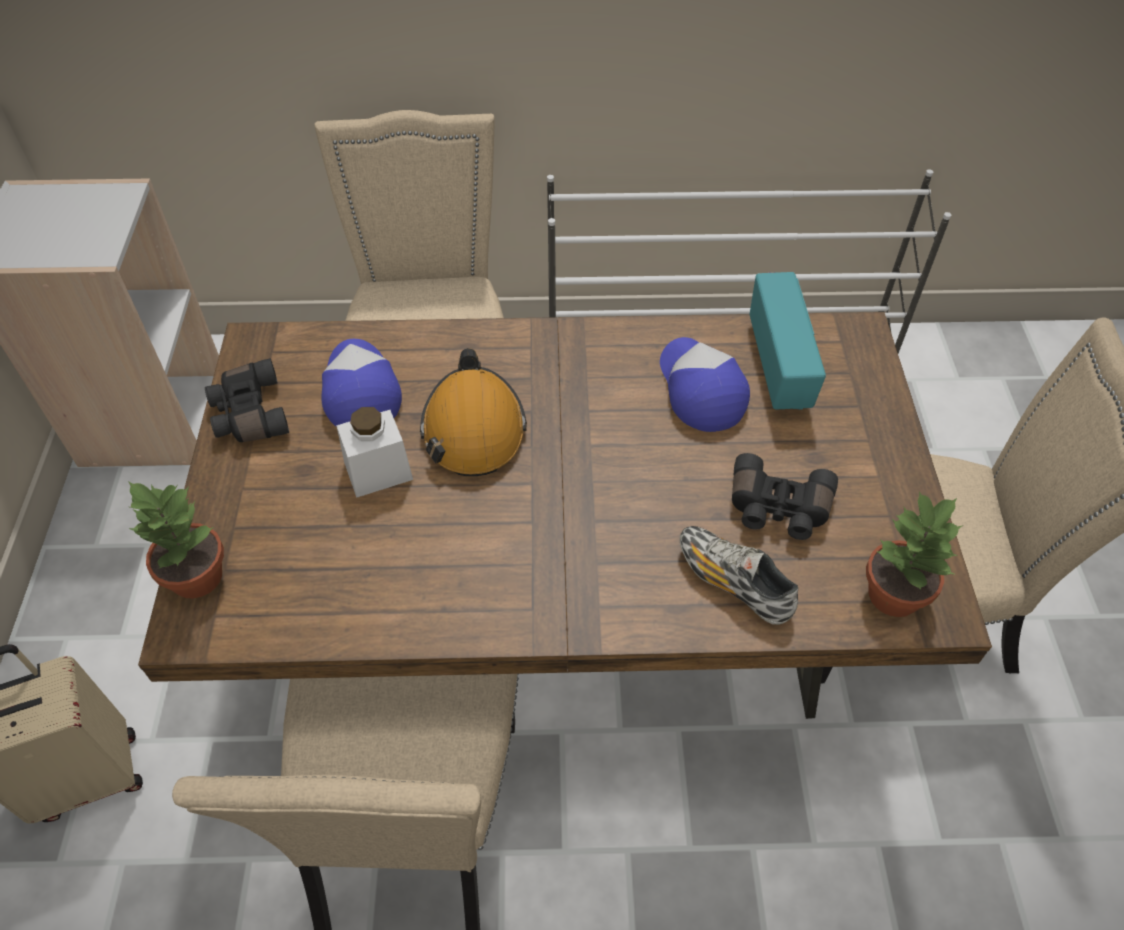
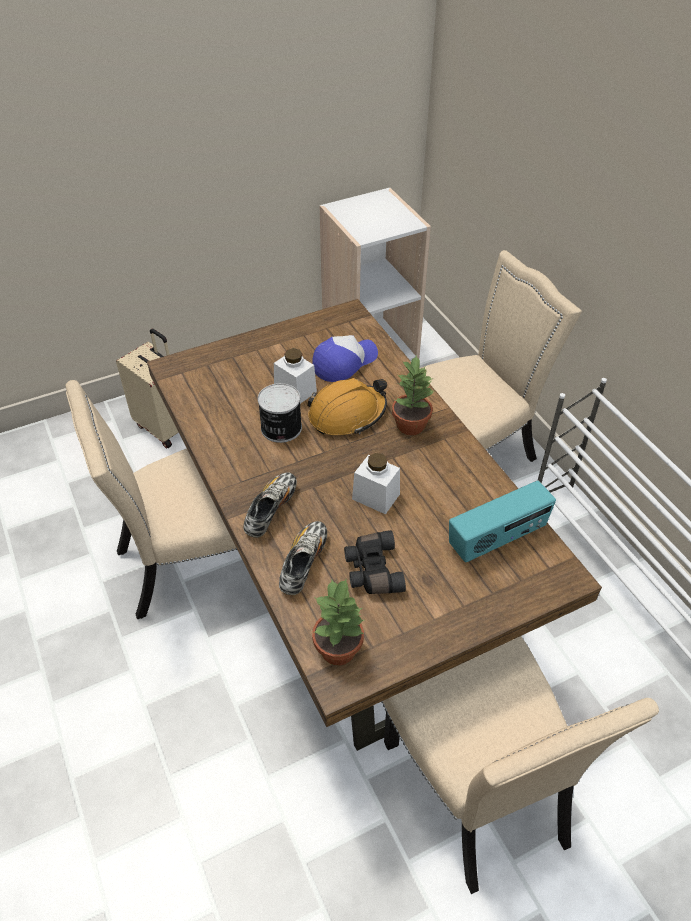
camera: 65 degrees right, 5 degrees down
(195, 576) = (199, 357): potted plant -> potted plant (410, 424)
(248, 414) = (302, 331): black binoculars -> none
(449, 519) = (280, 428): none -> can
(613, 589) = (271, 510): none -> shoe
(650, 456) = (376, 496): none -> white jar
(700, 389) = (447, 503): cap -> none

